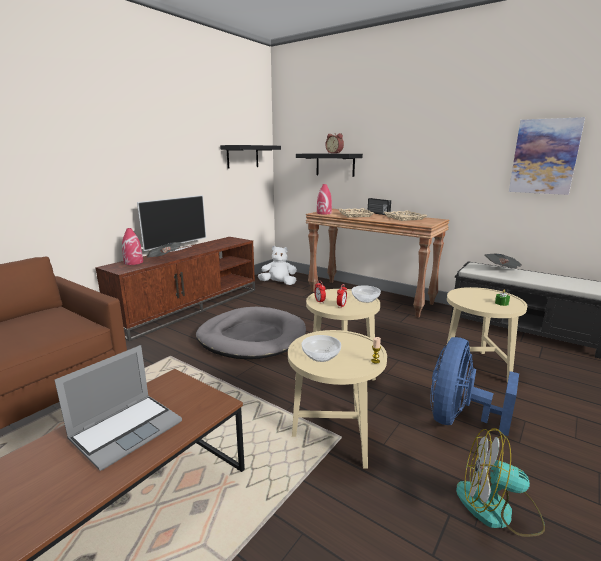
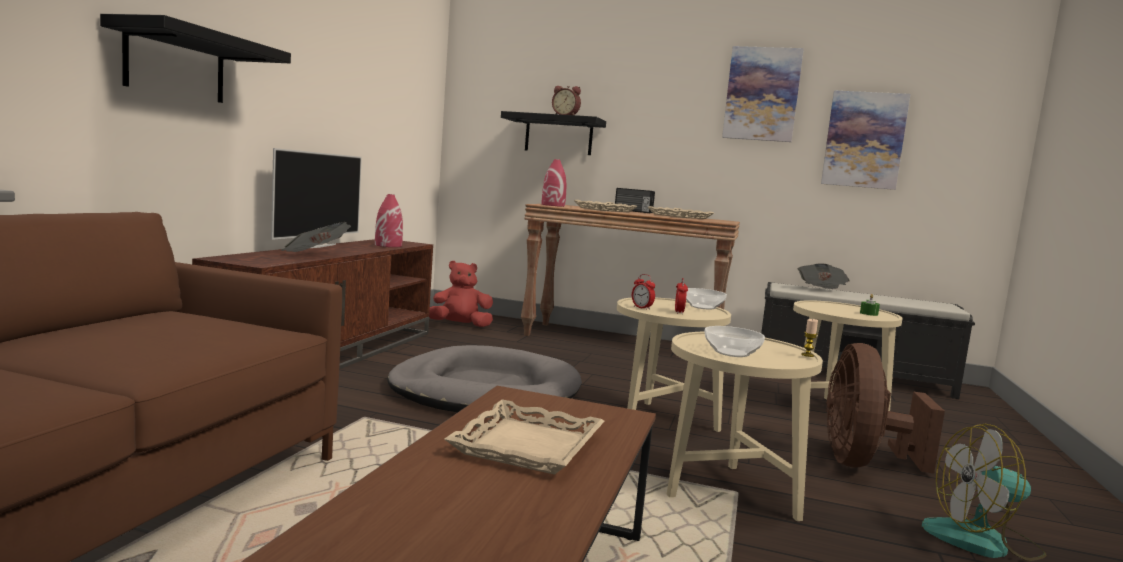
camera: 20 degrees left, 10 degrees down
(127, 430) = (526, 445): laptop -> beige tray
(133, 262) = (261, 256): red vase -> red vase (388, 245)
(242, 156) = (408, 107): black shelf -> black shelf (176, 64)
(278, 283) = (460, 325): white plush toy -> red plush toy
(459, 418) = (862, 463): blue fan -> brown fan
(466, 127) = (762, 94): none -> picture

